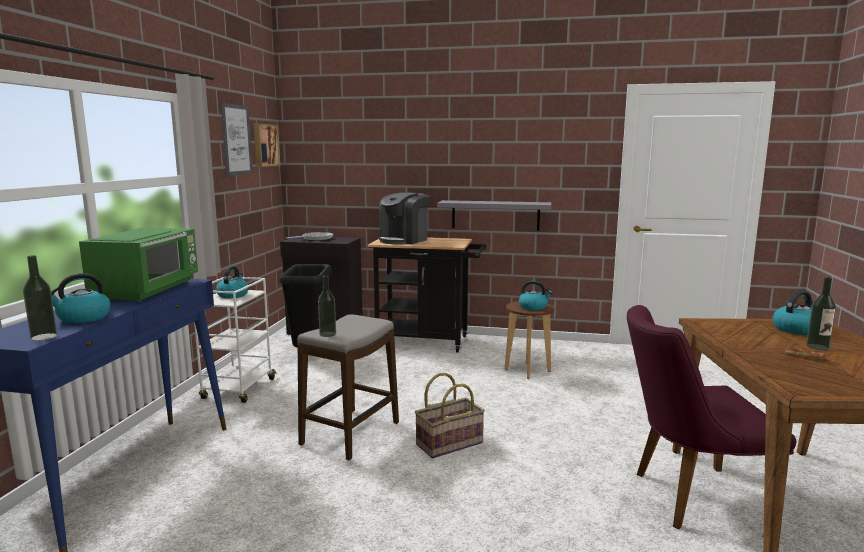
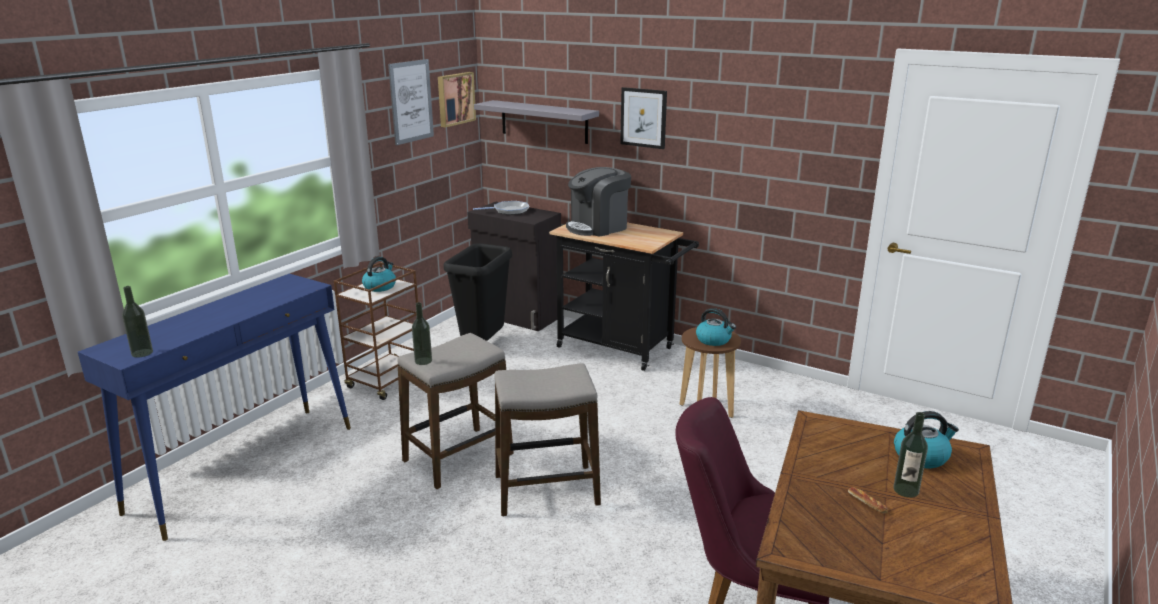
camera: 20 degrees right, 10 degrees up
(83, 318) = (186, 331): kettle -> none
(148, 290) = (265, 295): green microwave -> none
(238, 389) = (387, 382): white cart -> brown cart
(432, 151) = (643, 118): none -> picture
(449, 443) = (546, 490): basket -> stool
(495, 215) = (714, 205): grey shelf -> grey shelf (544, 121)

